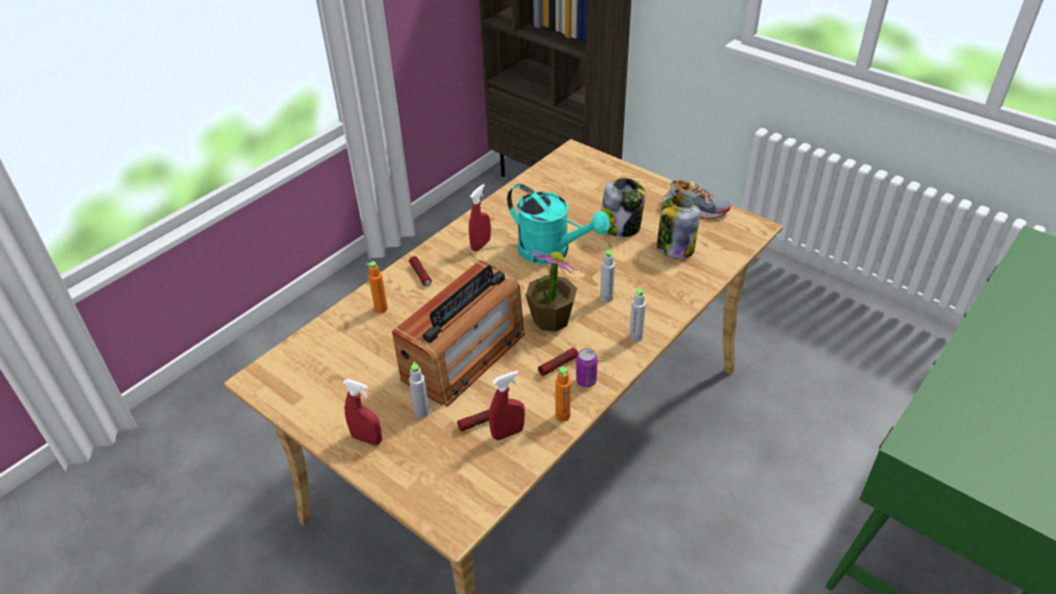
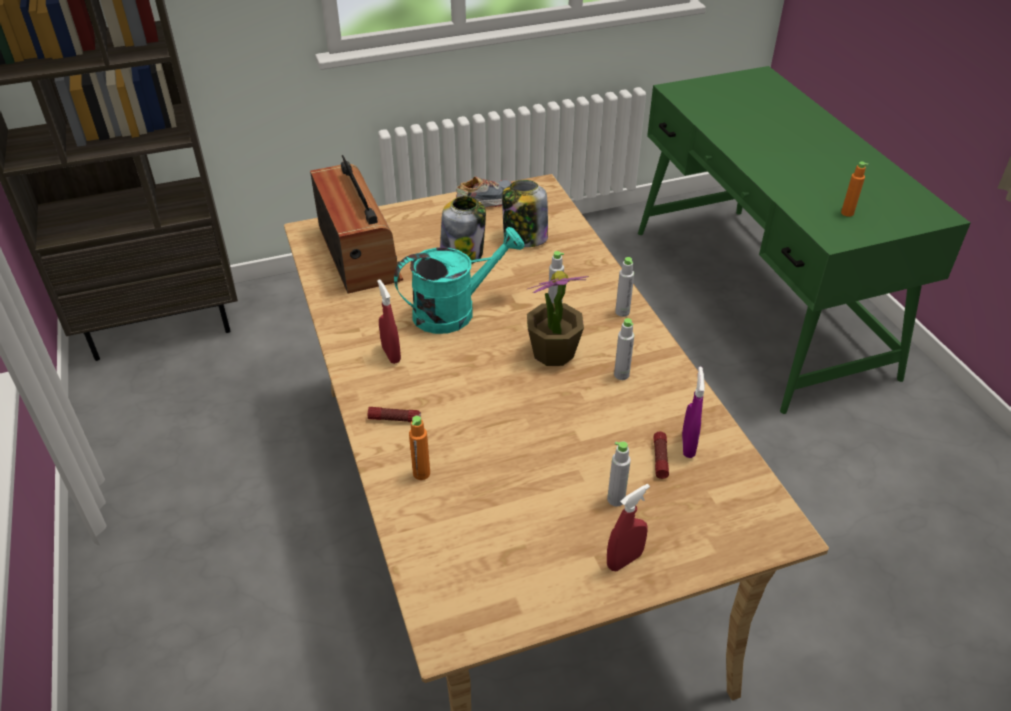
camera: 60 degrees left, 0 degrees up
(464, 356) = (556, 434): radio -> radio (359, 253)
(508, 433) = (688, 446): red spray bottle -> purple spray bottle
(558, 365) = (621, 375): flashlight -> grey bottle
(562, 416) = (690, 400): orange bottle -> orange bottle (847, 213)
(586, 381) = (656, 366): can -> none

